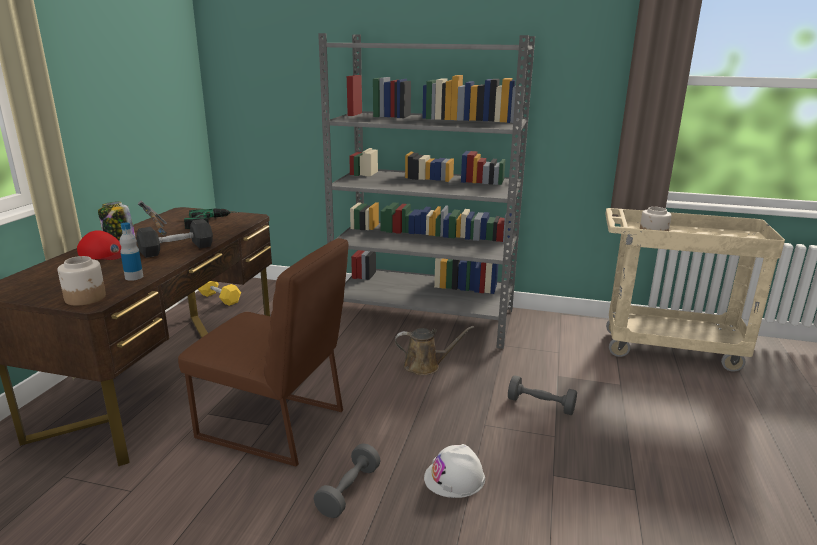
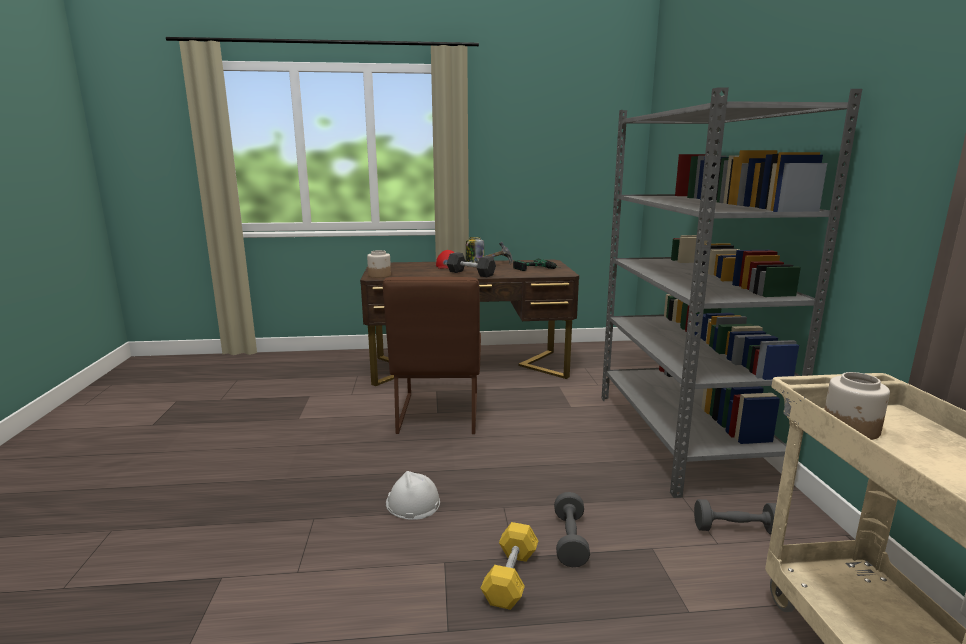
camera: 70 degrees right, 5 degrees down
(134, 277) = (416, 276): bottle -> none
(219, 298) = (590, 350): yellow dumbbell -> yellow dumbbell (510, 577)
(348, 491) = (377, 459): grey dumbbell -> grey dumbbell (736, 529)
(425, 366) = (581, 456): brown watering can -> none

